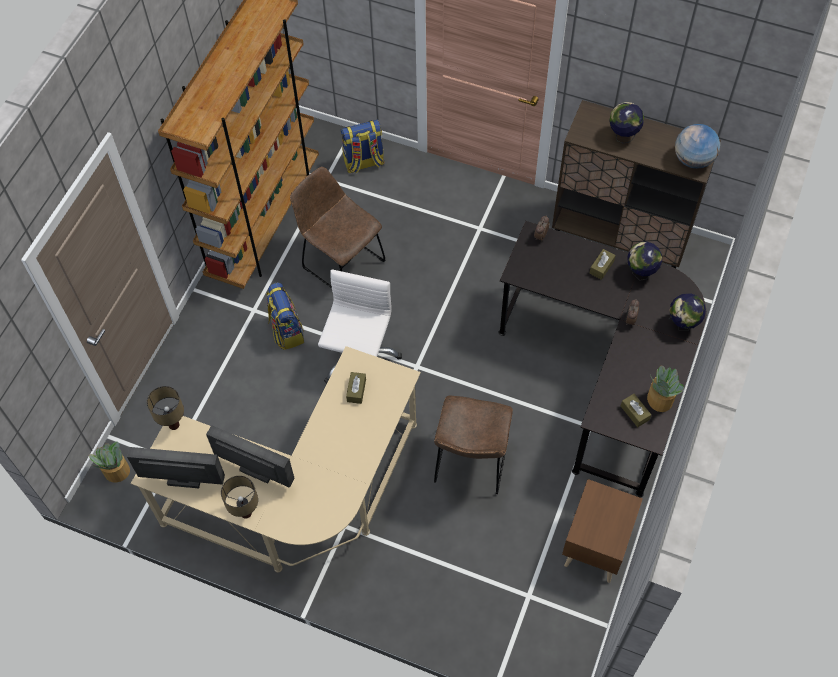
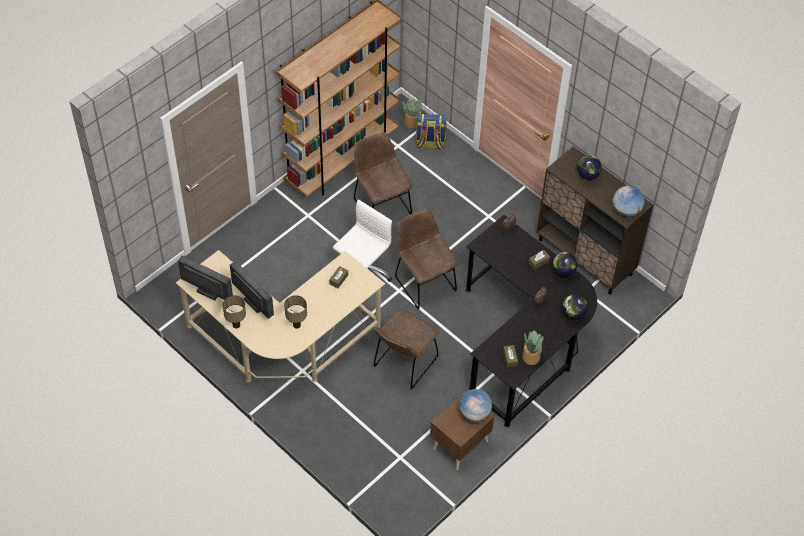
camera: 20 degrees right, 5 degrees down
(116, 471) = (174, 283): potted plant -> potted plant (412, 122)
(173, 425) = (216, 258): table lamp -> table lamp (296, 325)
(286, 331) = (323, 236): backpack -> none
(442, 343) = (423, 281): none -> brown chair
(616, 504) = (474, 413): none -> globe

